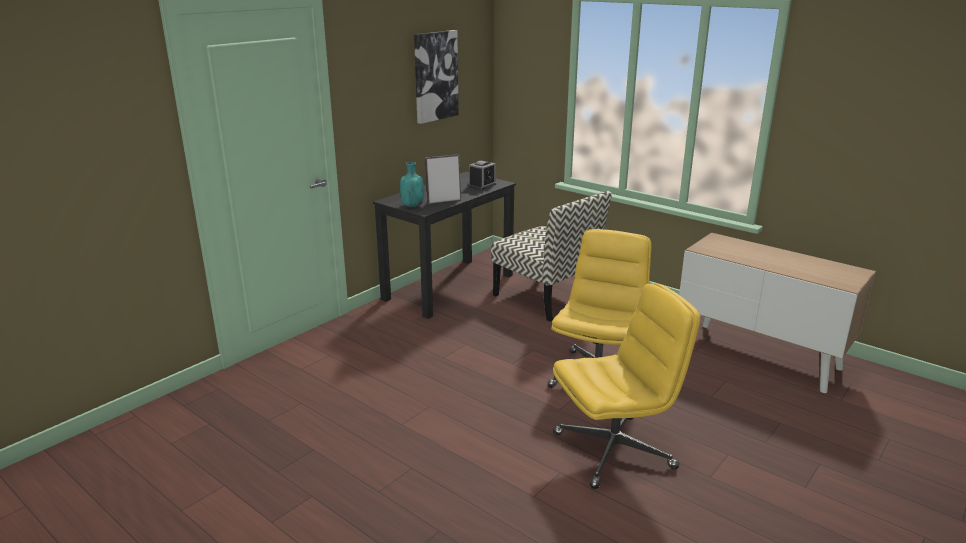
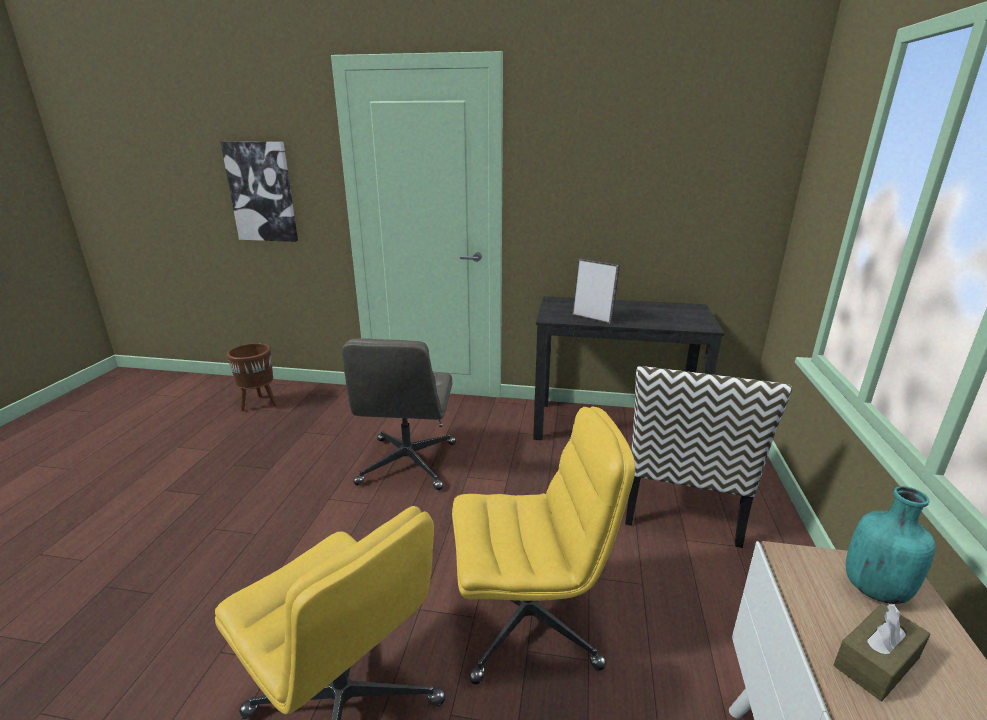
camera: 60 degrees right, 0 degrees up
(156, 441) = (260, 404): none -> brown planter
(395, 377) = (408, 464): none -> grey office chair
(412, 205) = (557, 310): turquoise bottle -> turquoise bottle (874, 588)
(435, 76) = (671, 169): picture -> picture (262, 192)
(482, 185) = (677, 321): alarm clock -> none
(752, 256) = (876, 662): none -> brown tissue box

